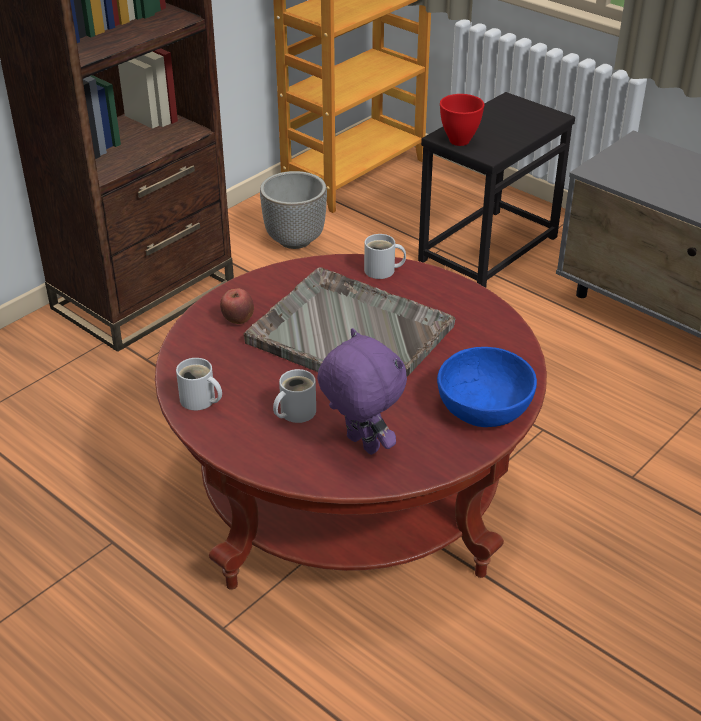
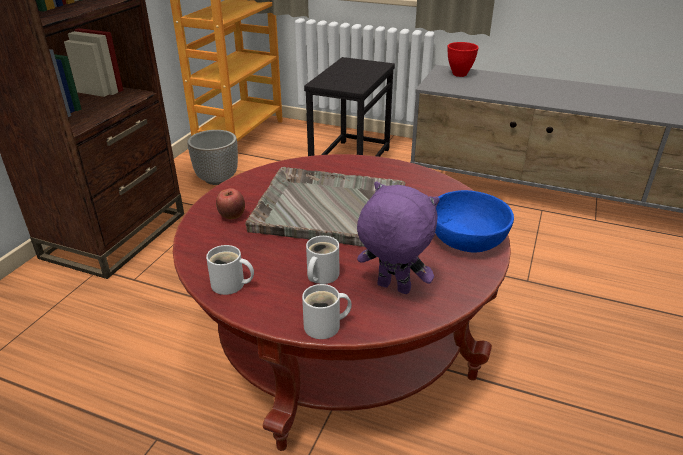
camera: 20 degrees left, 5 degrees down
(382, 271) = (327, 164): white mug -> white mug (326, 326)
(460, 141) = (332, 83): red bowl -> red bowl (460, 74)

